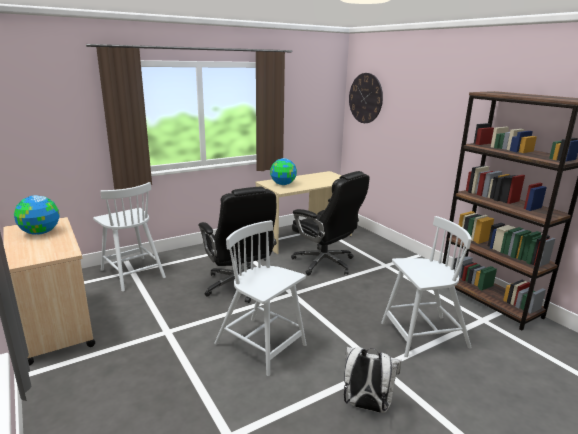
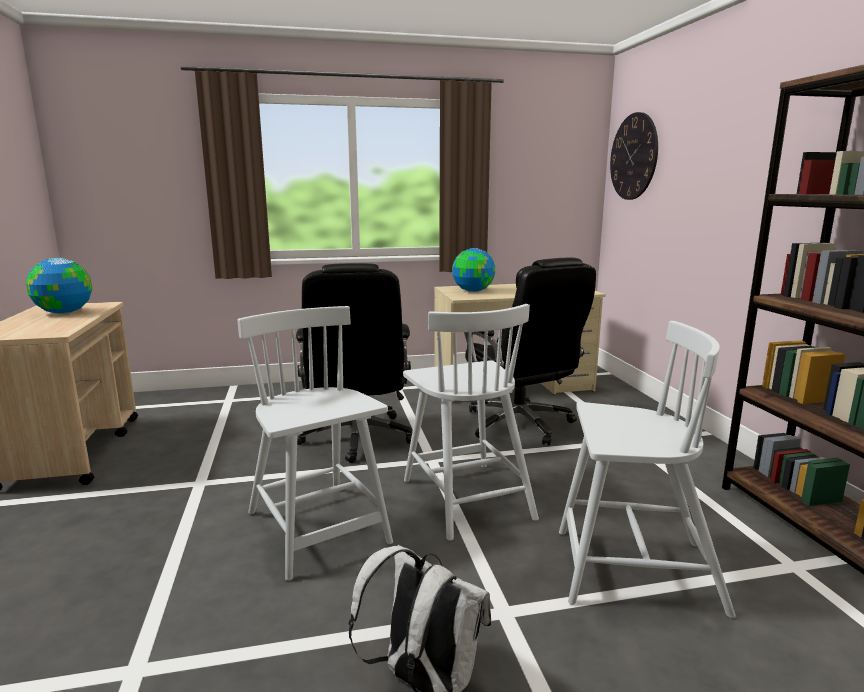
camera: 20 degrees right, 5 degrees down
(132, 273) = (226, 402): white chair -> white chair (466, 497)

